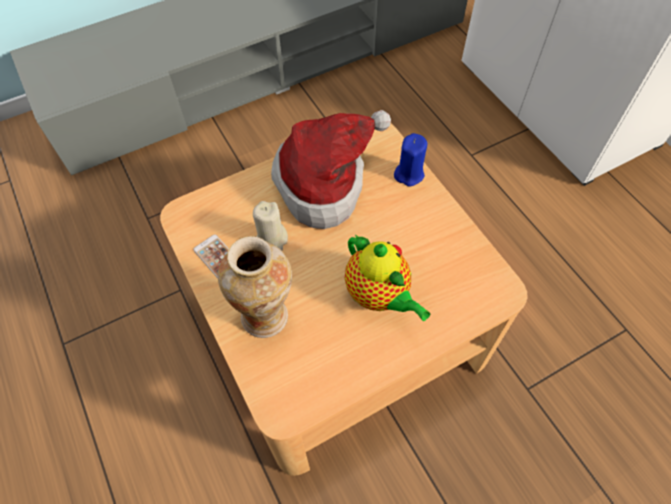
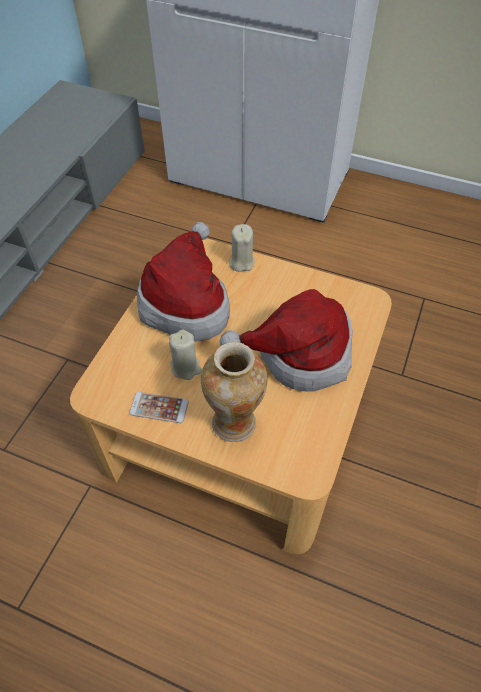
camera: 40 degrees left, 5 degrees down
(379, 295) = (299, 354): teapot -> hat
(409, 174) = (241, 262): blue candle -> beige candle

